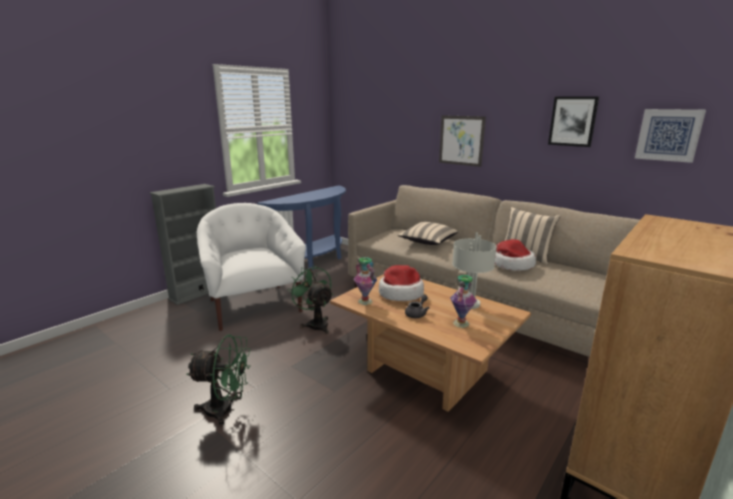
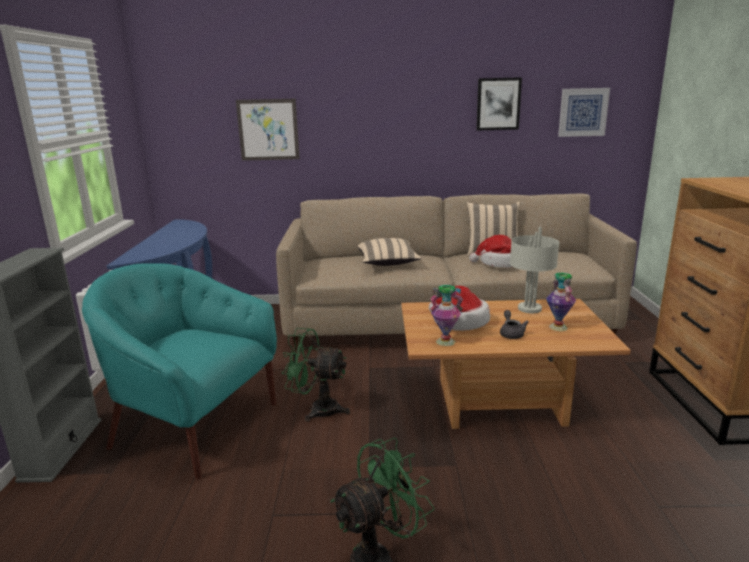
camera: 40 degrees left, 0 degrees up
(253, 305) = (193, 425): white armchair -> turquoise armchair
(461, 140) = (371, 134): picture -> picture (268, 129)

